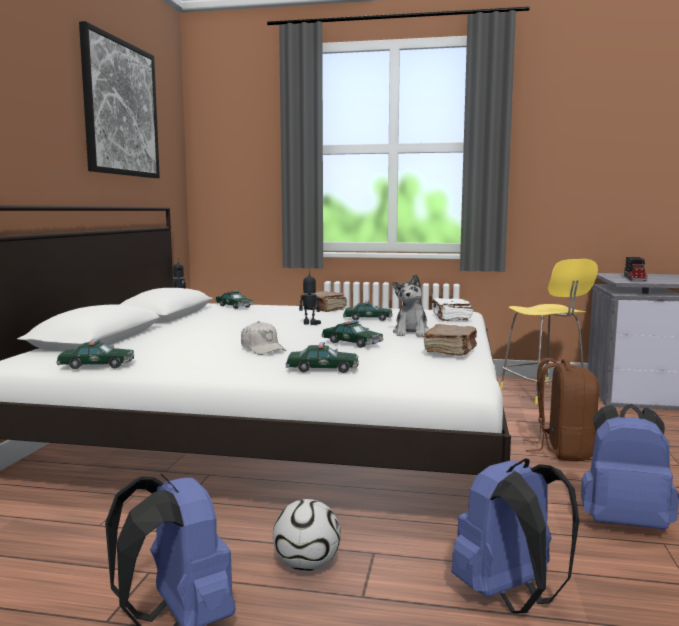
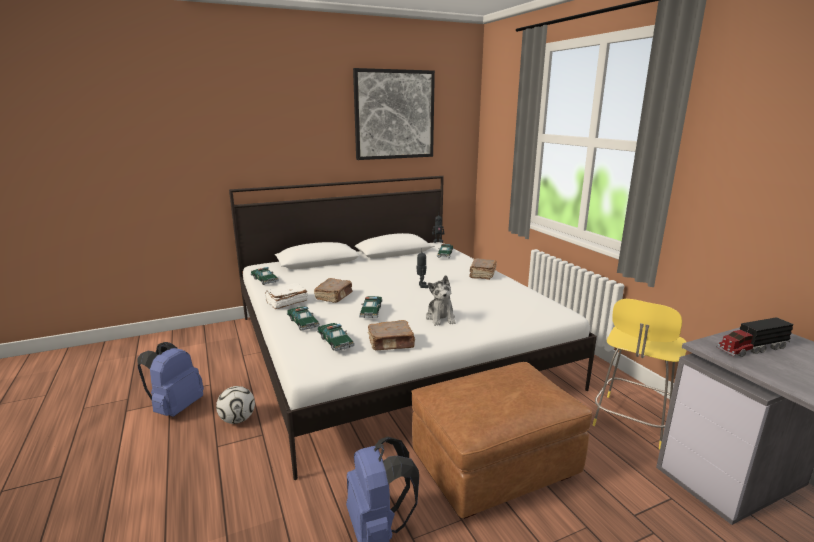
camera: 55 degrees right, 10 degrees up
(262, 349) = (334, 296): white cap -> brown book
(367, 319) = (468, 294): toy car -> toy car (335, 342)
(411, 333) = (440, 318): plush toy -> plush toy turned 75 degrees counterclockwise
(451, 317) = (521, 316): white book -> white book (286, 302)
(510, 597) = (240, 496): blue backpack -> none
(563, 451) = (494, 466): brown backpack -> brown ottoman

